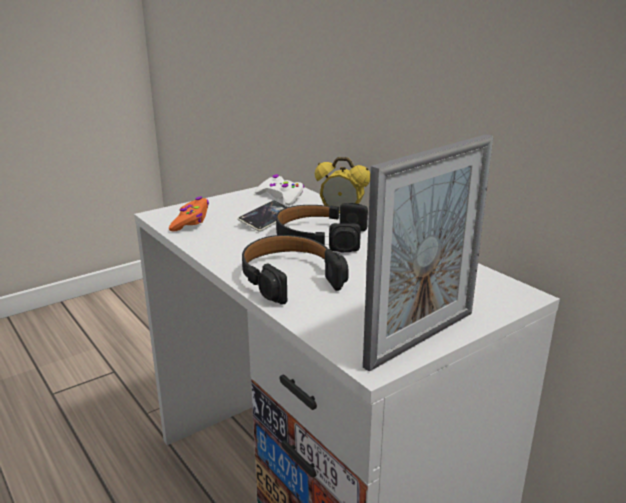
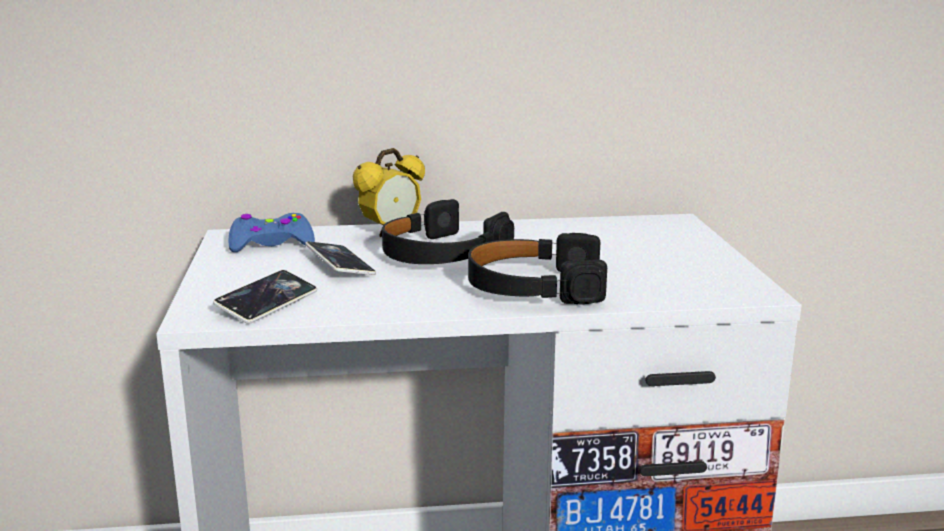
camera: 60 degrees left, 5 degrees down
(190, 221) = (267, 303): orange game controller -> phone
(281, 197) = (271, 244): white game controller -> blue game controller
(421, 338) = (725, 268): picture frame -> none

